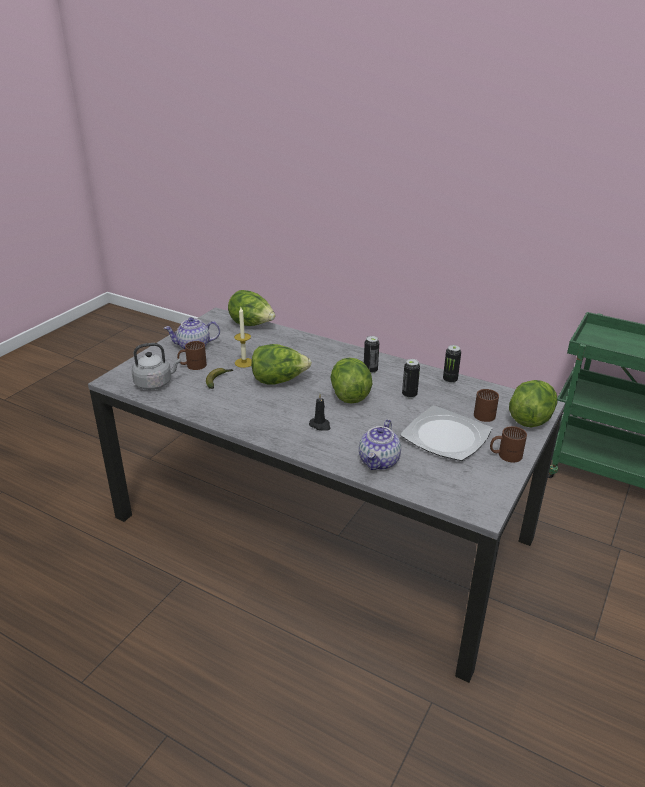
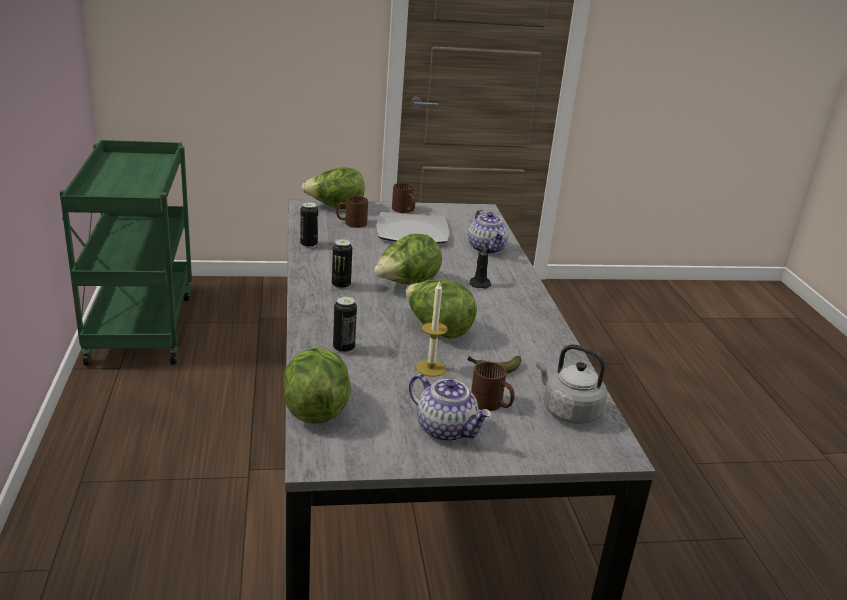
camera: 130 degrees left, 5 degrees down
(379, 462) = (487, 249): teapot -> teapot turned 90 degrees clockwise
(409, 395) = (365, 257): can -> can (343, 348)

